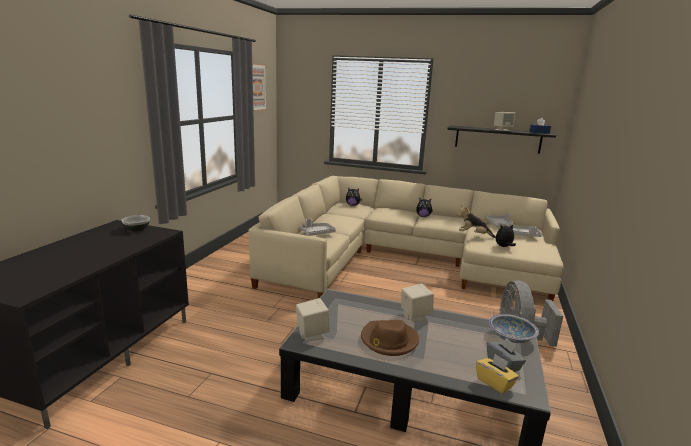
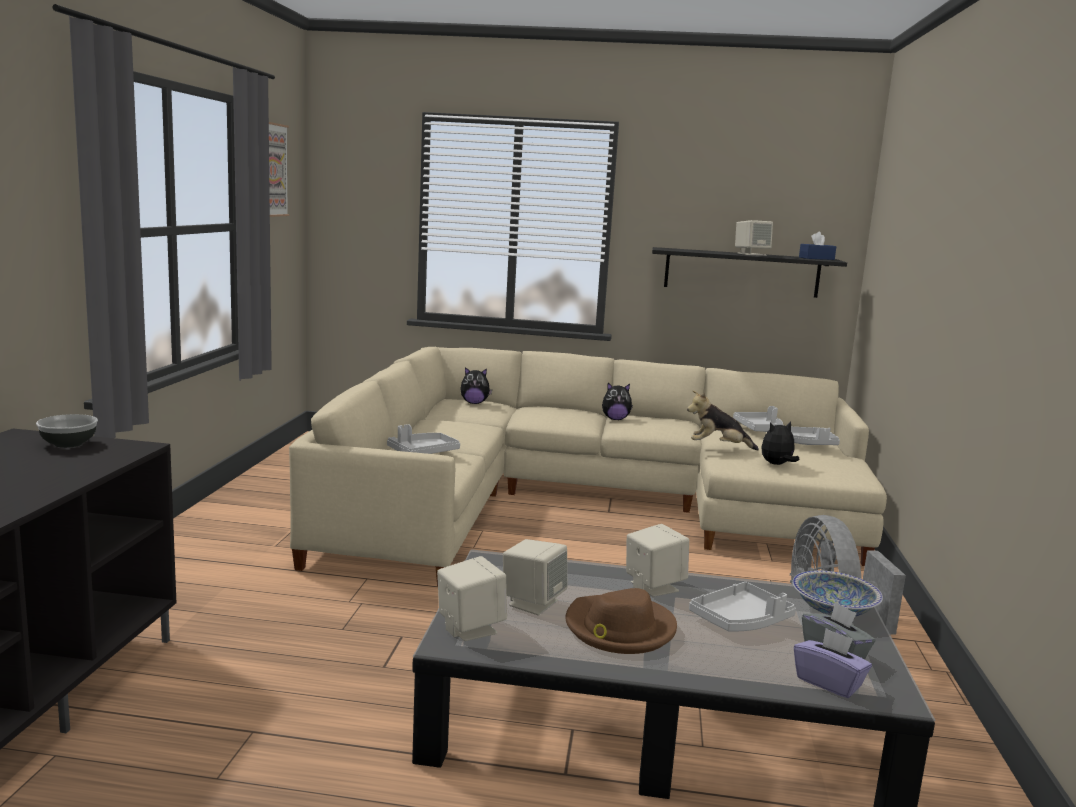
camera: 10 degrees left, 5 degrees down
(348, 321) = (533, 603): none -> beige speaker
(456, 340) = (741, 620): none -> grey tray
(494, 382) = (829, 682): yellow tissue box -> purple tissue box

